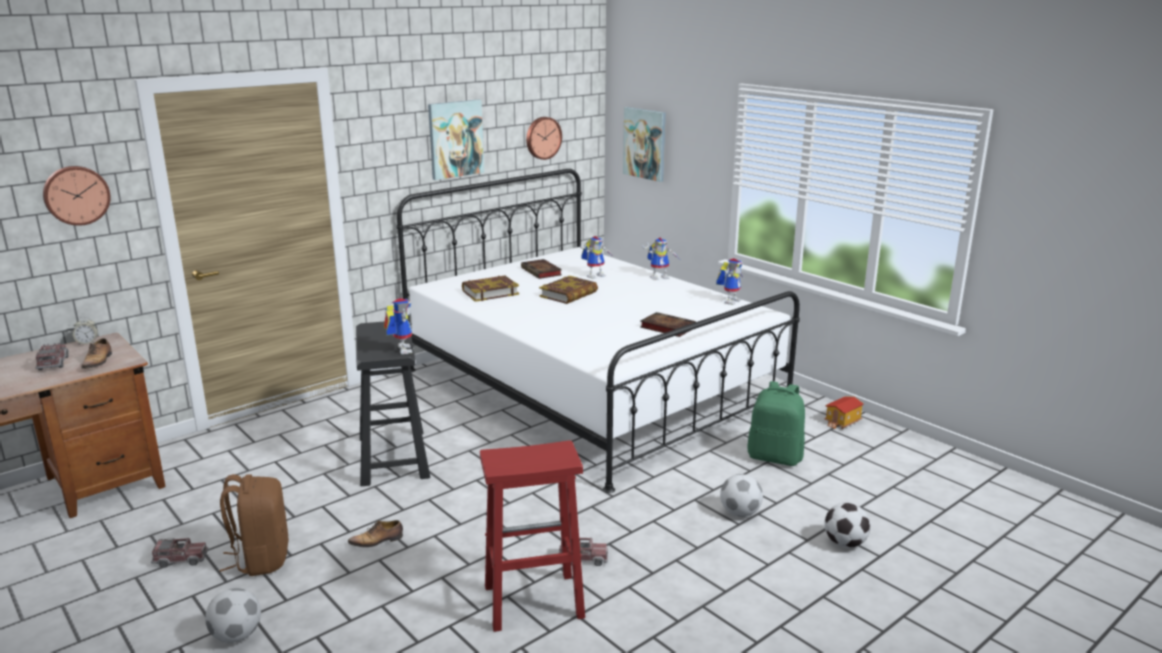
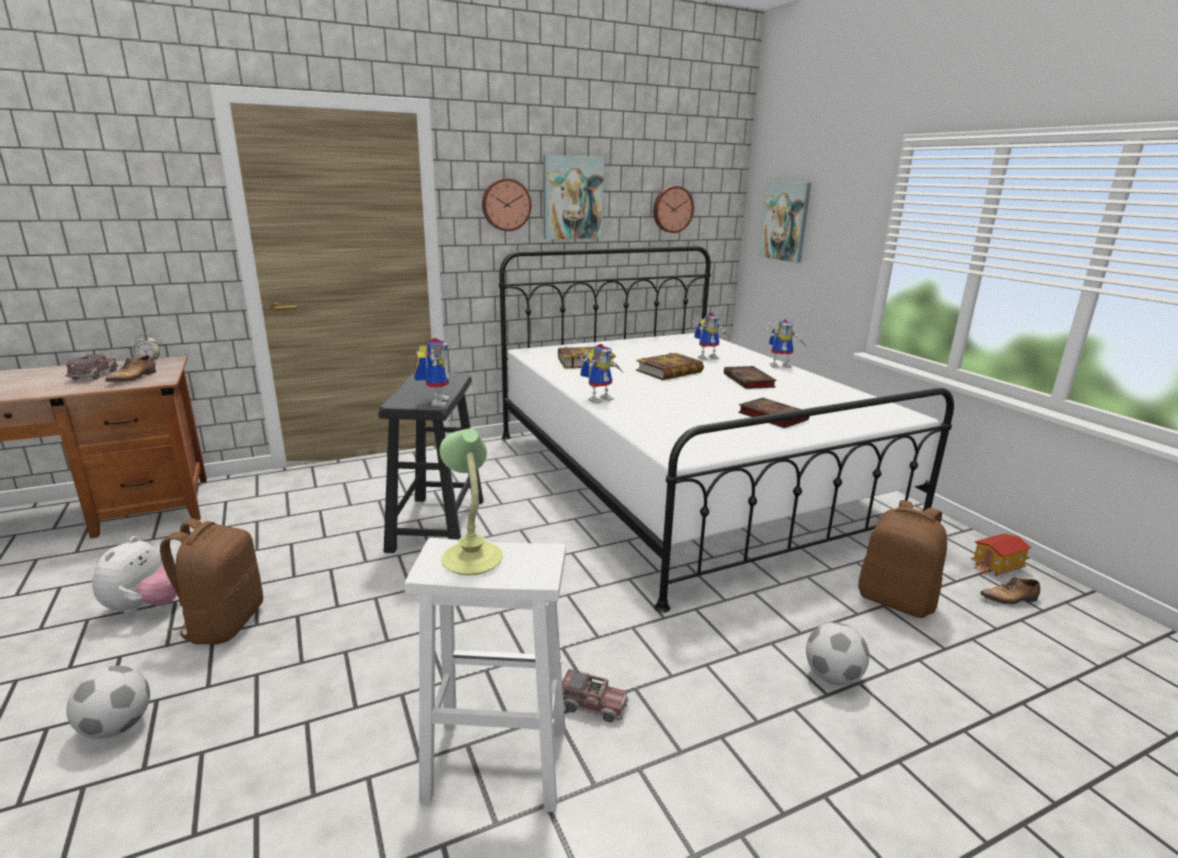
camera: 15 degrees right, 0 degrees up
(76, 195) = (143, 204): wall clock -> wall clock (506, 204)
(181, 559) = (146, 606): toy truck -> plush toy
(377, 541) = (359, 625): shoe -> shoe (1010, 599)
(518, 457) = (472, 558): none -> table lamp
(532, 602) = (494, 763): red stool -> white stool
(542, 272) = (651, 349): book -> book (750, 381)
(730, 300) = (861, 396): toy robot -> toy robot (599, 398)
(775, 457) = (896, 600): green backpack -> brown backpack
(845, 543) = (994, 765): football -> none

